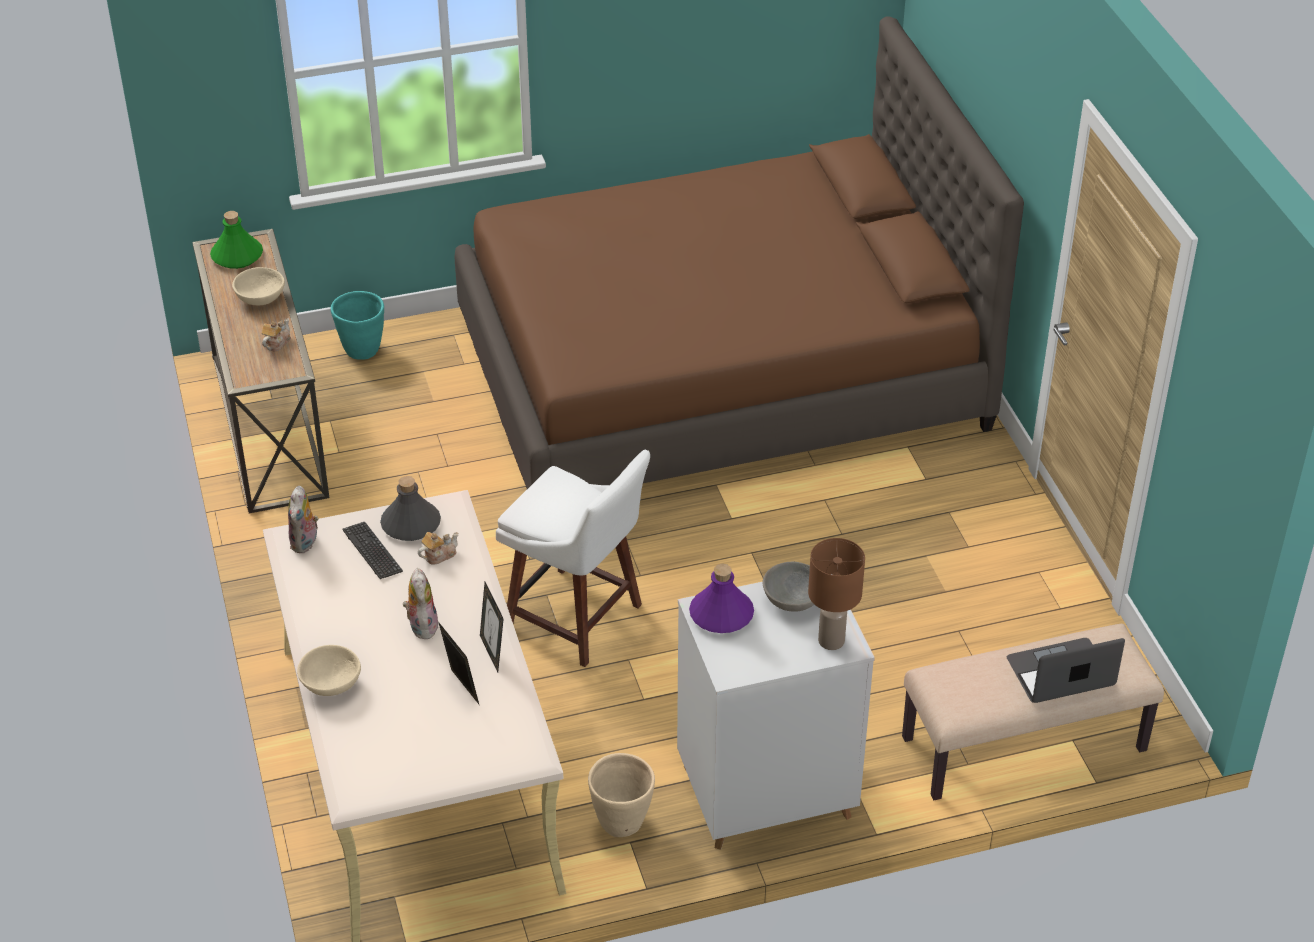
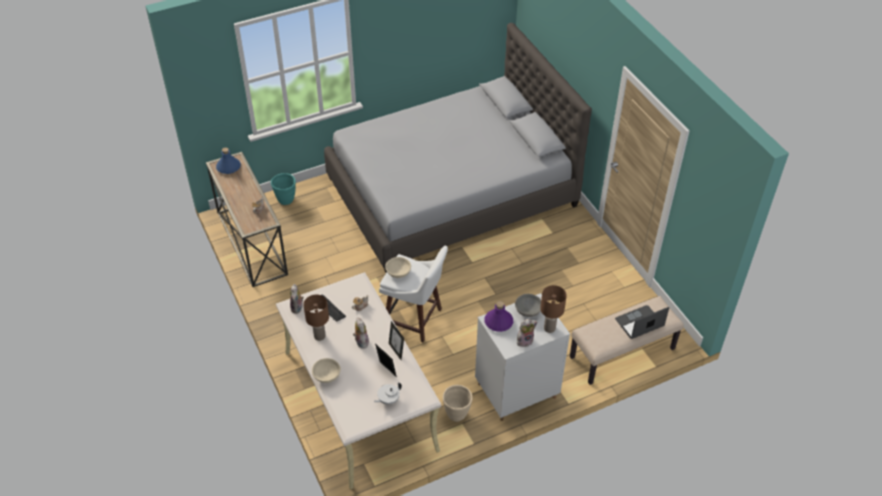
camera: 10 degrees left, 5 degrees up
(237, 256) = (229, 167): green bottle -> blue bottle
(261, 298) = (245, 187): beige bowl -> beige bowl (398, 272)
(336, 604) = (319, 336): none -> brown table lamp
(411, 524) = (343, 292): grey bottle -> none
(449, 748) = (388, 400): none -> white teapot
(721, 372) = (452, 192): brown bed -> grey bed
(769, 658) = (525, 340): none -> plush toy

